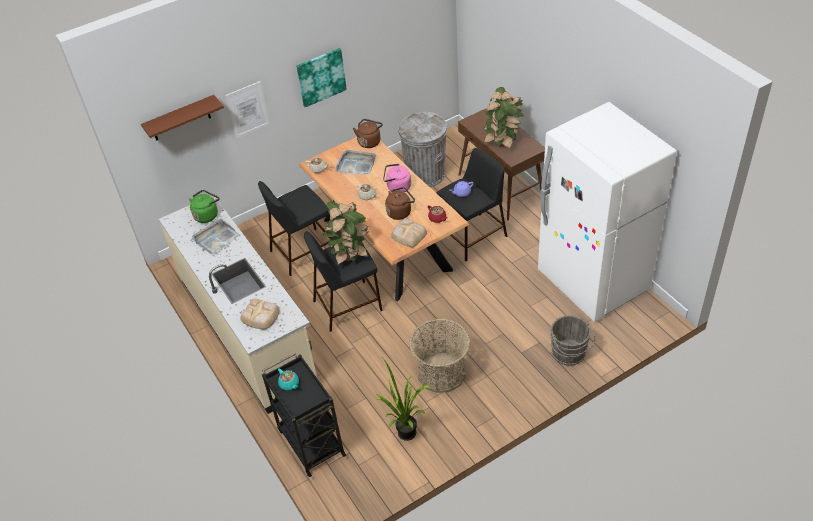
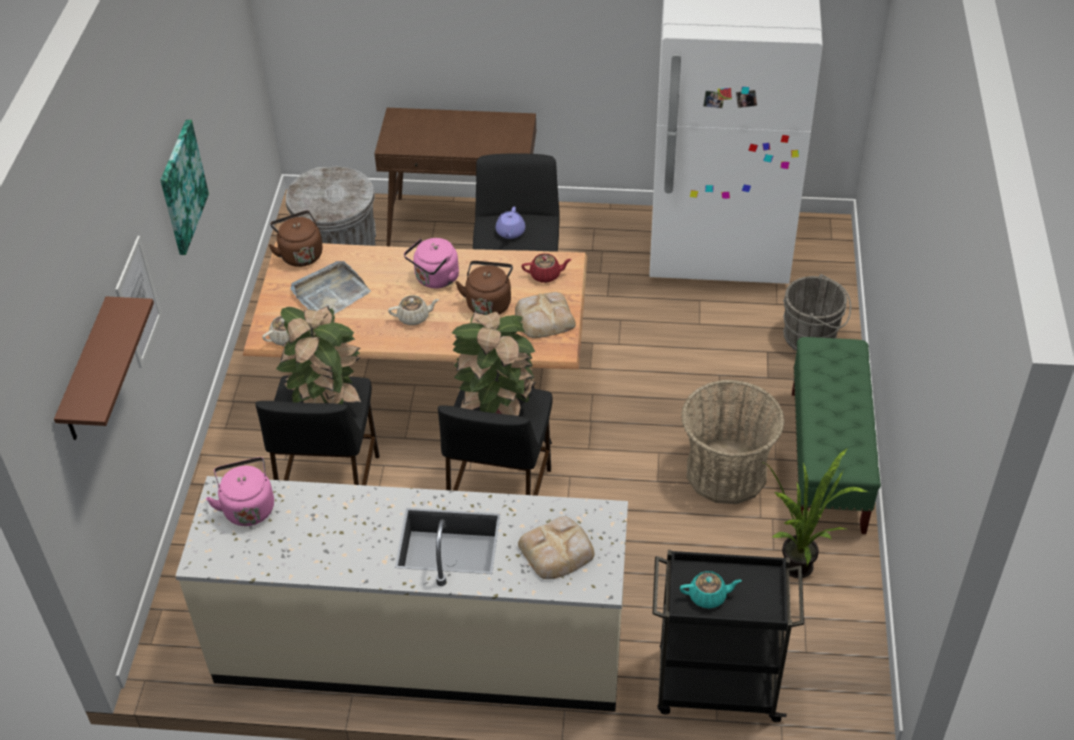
camera: 55 degrees left, 0 degrees up
(207, 215) = (248, 507): green kettle -> pink kettle
(215, 238) = (318, 523): grey tray -> none
(487, 407) = (827, 461): none -> green bench
(502, 142) = (471, 140): potted plant -> potted plant (326, 401)

